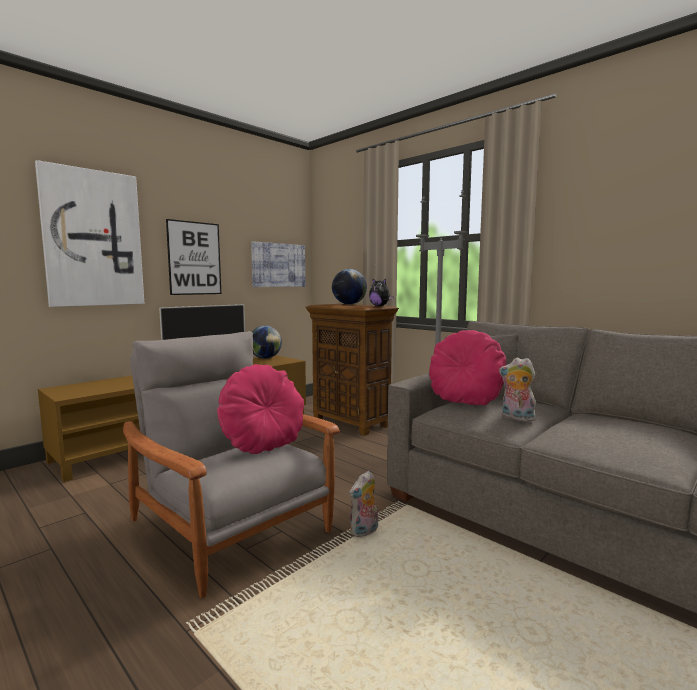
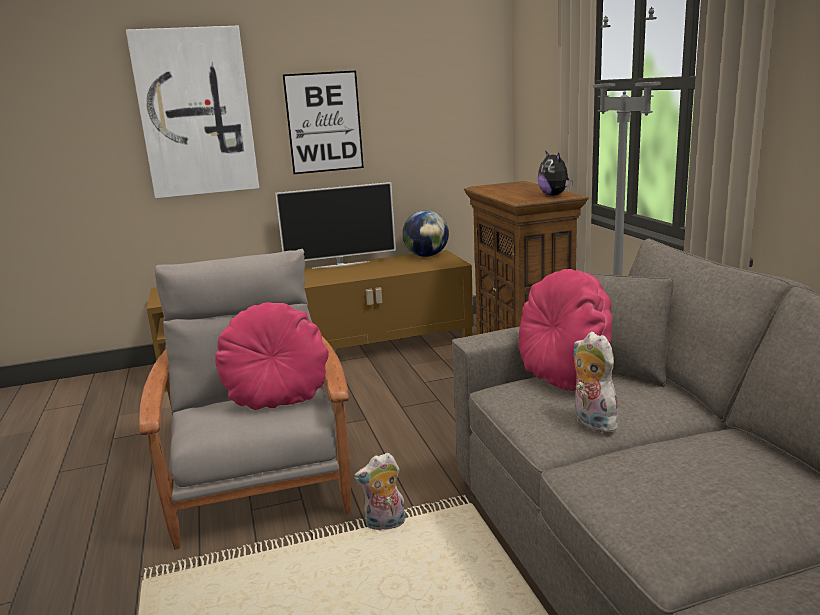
camera: 30 degrees right, 10 degrees up
(278, 265) = (454, 118): picture -> none
(349, 304) = (528, 185): globe -> none

